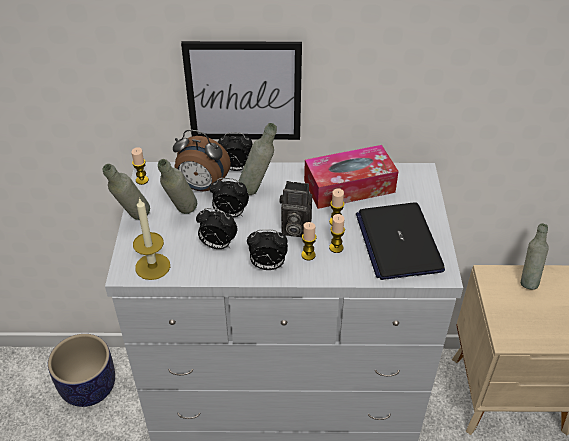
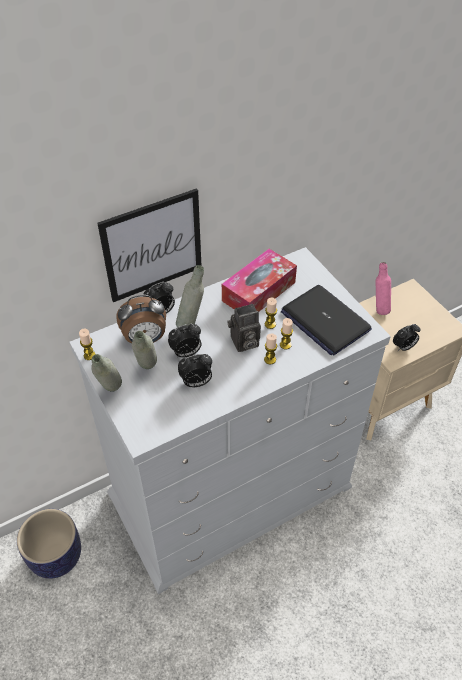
camera: 30 degrees left, 5 degrees up
(152, 266) = (159, 423): candle -> none
(267, 266) = (247, 382): alarm clock -> alarm clock (403, 347)
(527, 280) = (379, 308): grey bottle -> pink bottle

